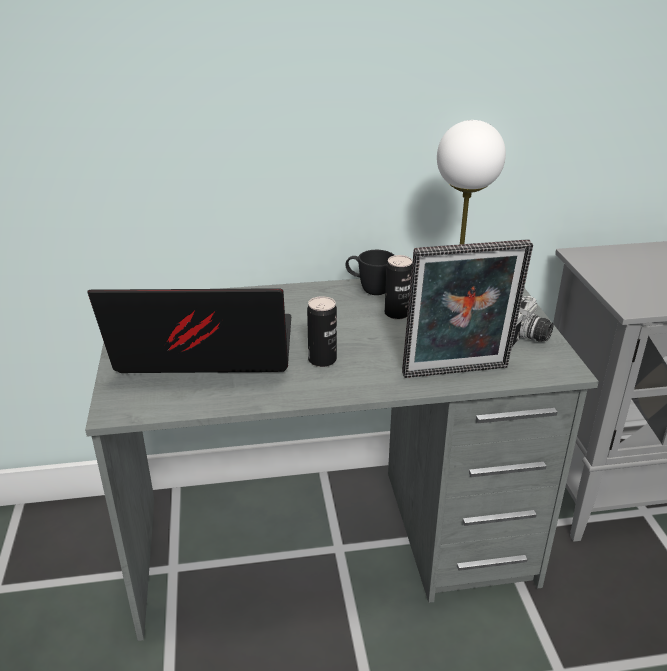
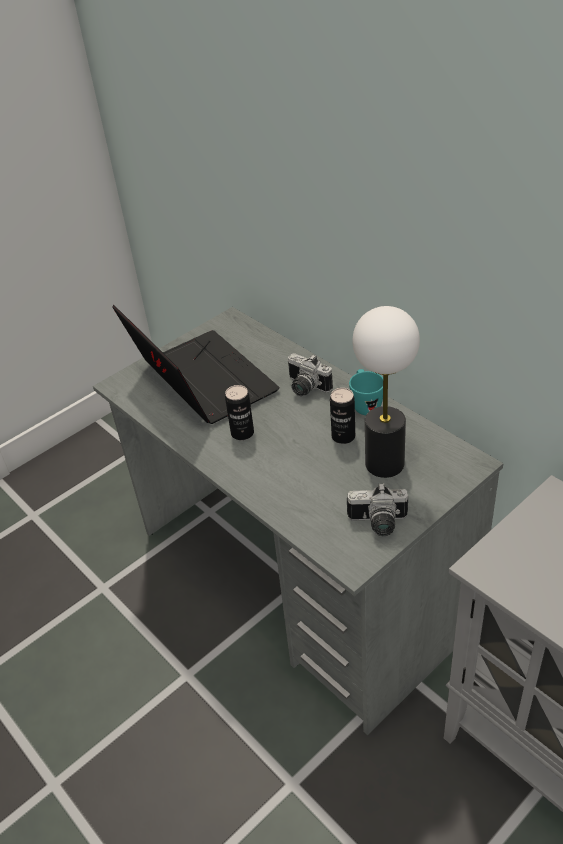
camera: 60 degrees right, 10 degrees up
(304, 306) = (305, 388): none -> camera
(369, 289) = (365, 405): black mug -> turquoise mug
(457, 374) = (286, 506): picture frame -> none

